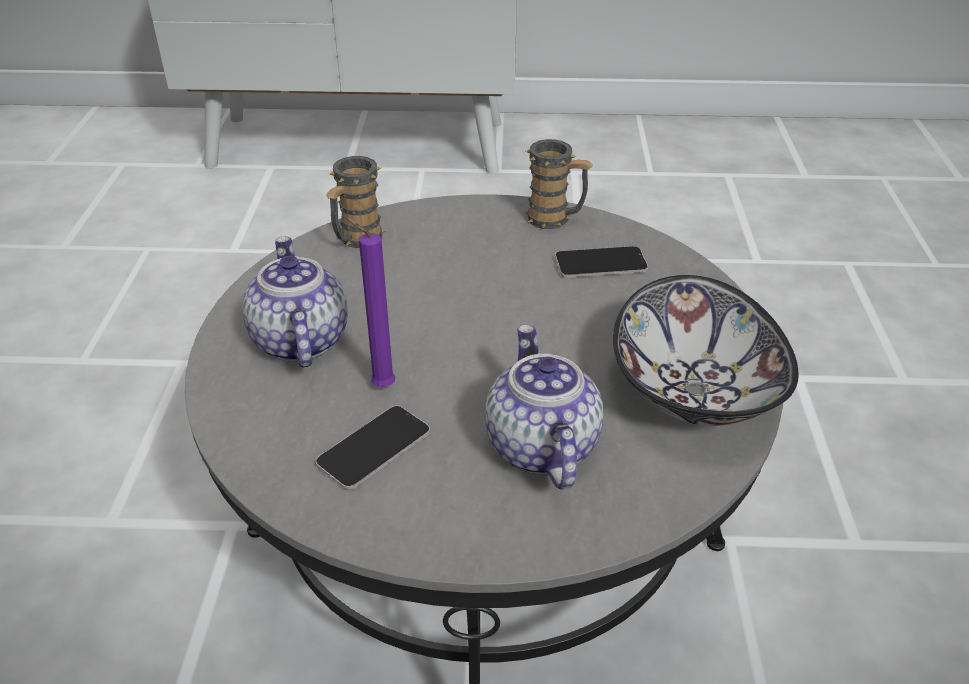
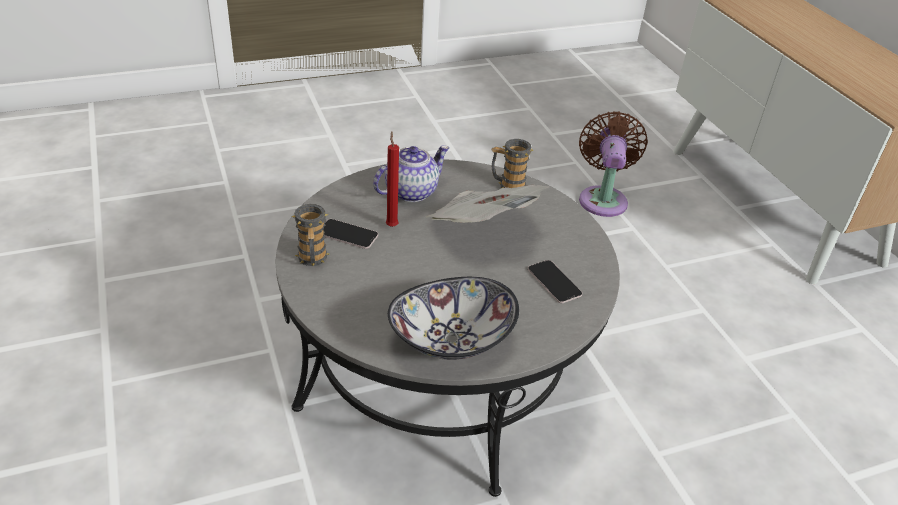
camera: 65 degrees right, 0 degrees up
(244, 254) = (603, 198): none -> brown fan
(379, 386) = (391, 225): purple candle -> red candle
(443, 290) = (483, 227): none -> newspaper
(539, 445) = (375, 287): teapot -> none
(555, 219) = (589, 254): mug -> mug (312, 260)

